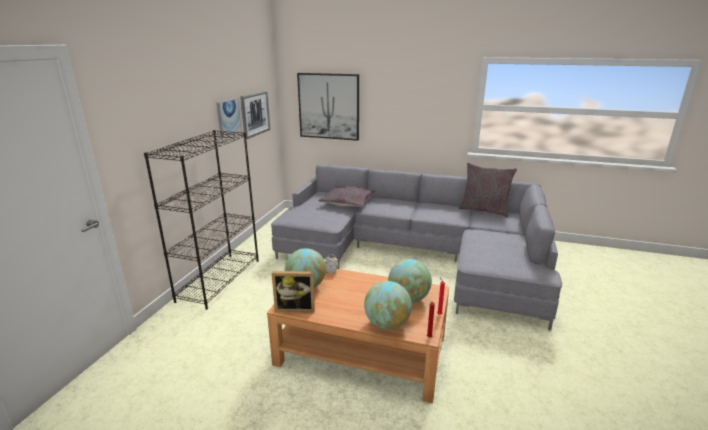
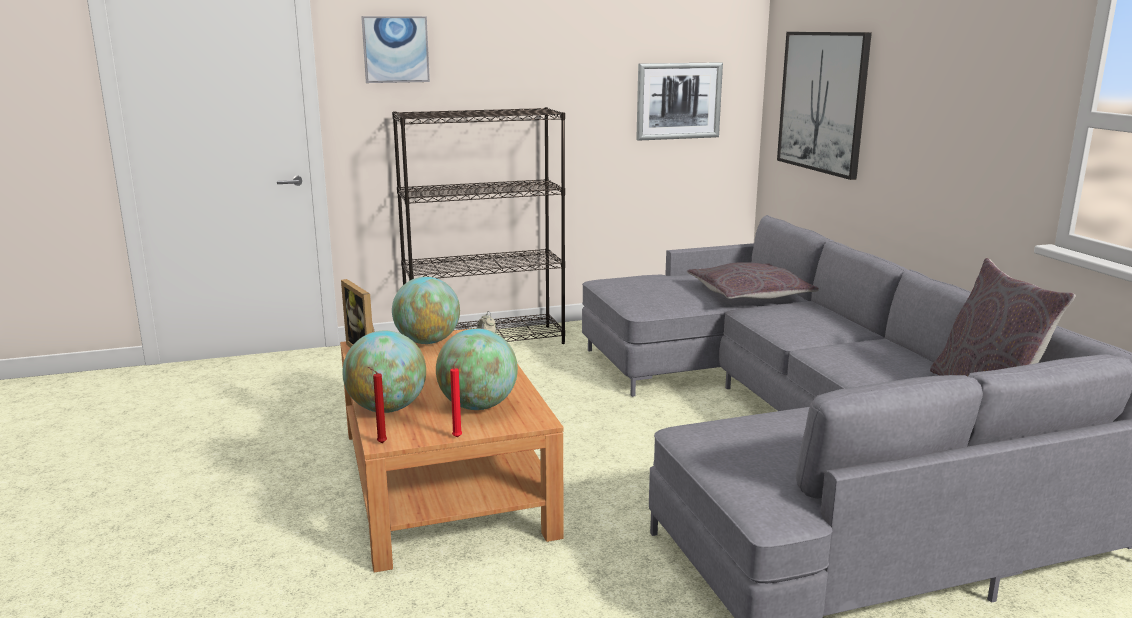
camera: 55 degrees right, 5 degrees down
(228, 117) = (598, 95): picture -> picture (395, 49)

